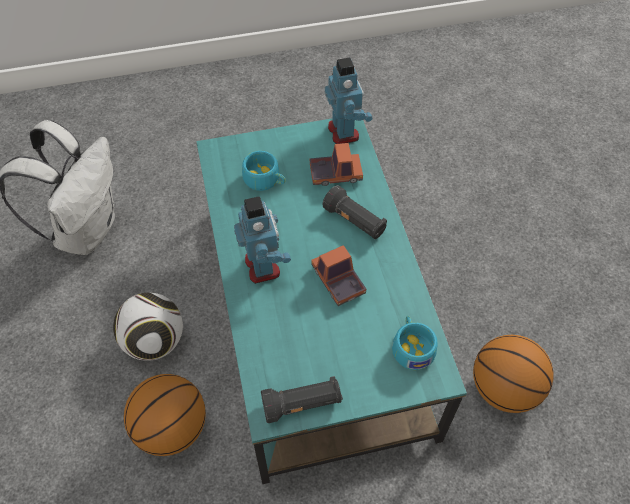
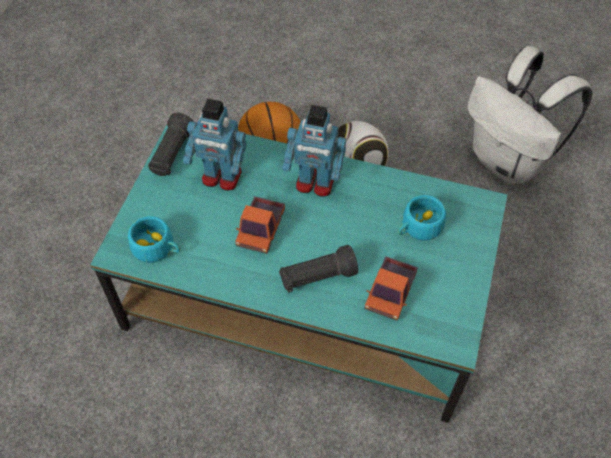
camera: 120 degrees right, 0 degrees up
(338, 281) = (261, 229): toy truck -> toy truck turned 105 degrees clockwise
(344, 132) = (450, 334): toy robot -> toy robot (221, 177)
(504, 389) = (122, 413): basketball -> none

